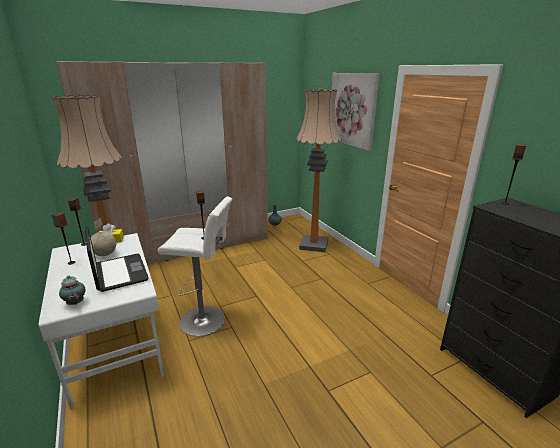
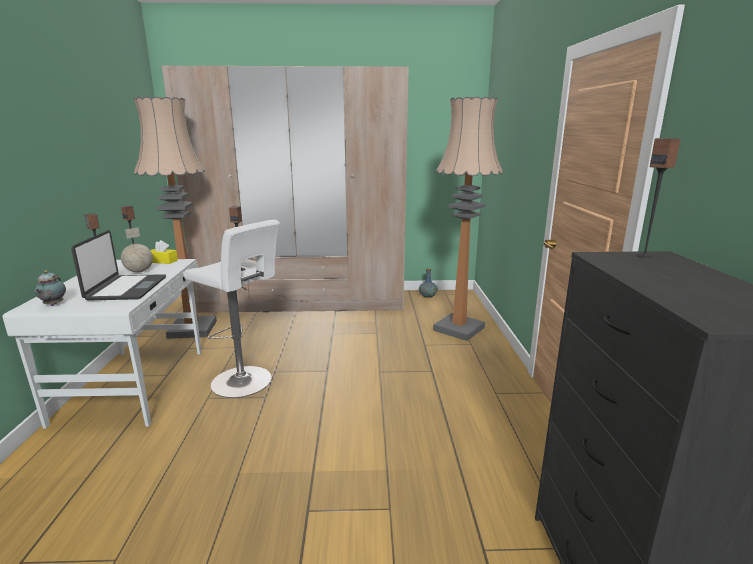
camera: 25 degrees right, 5 degrees down
(352, 110) = (523, 129): picture -> none

